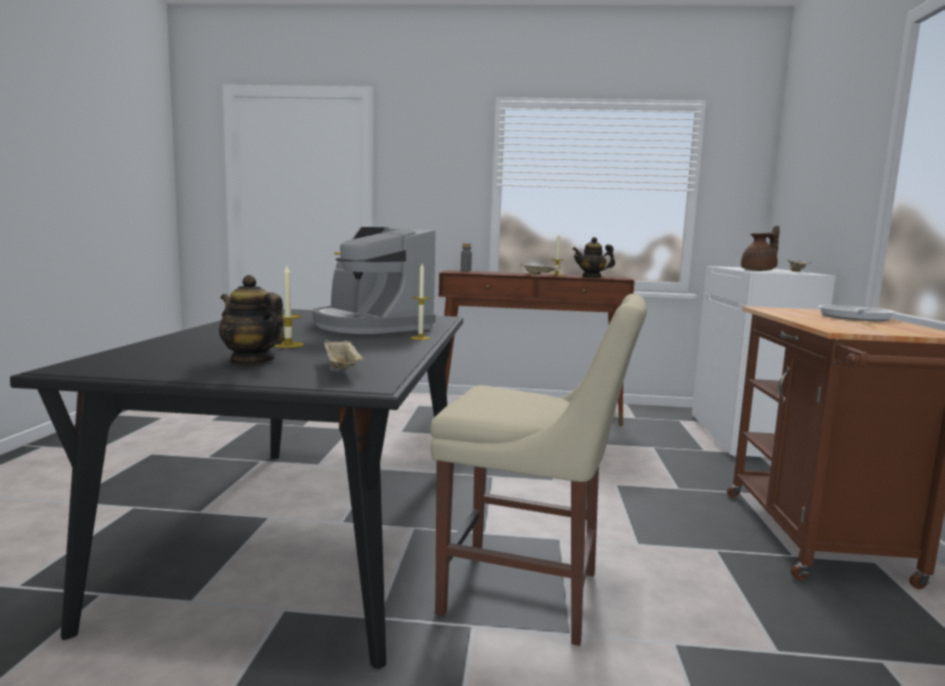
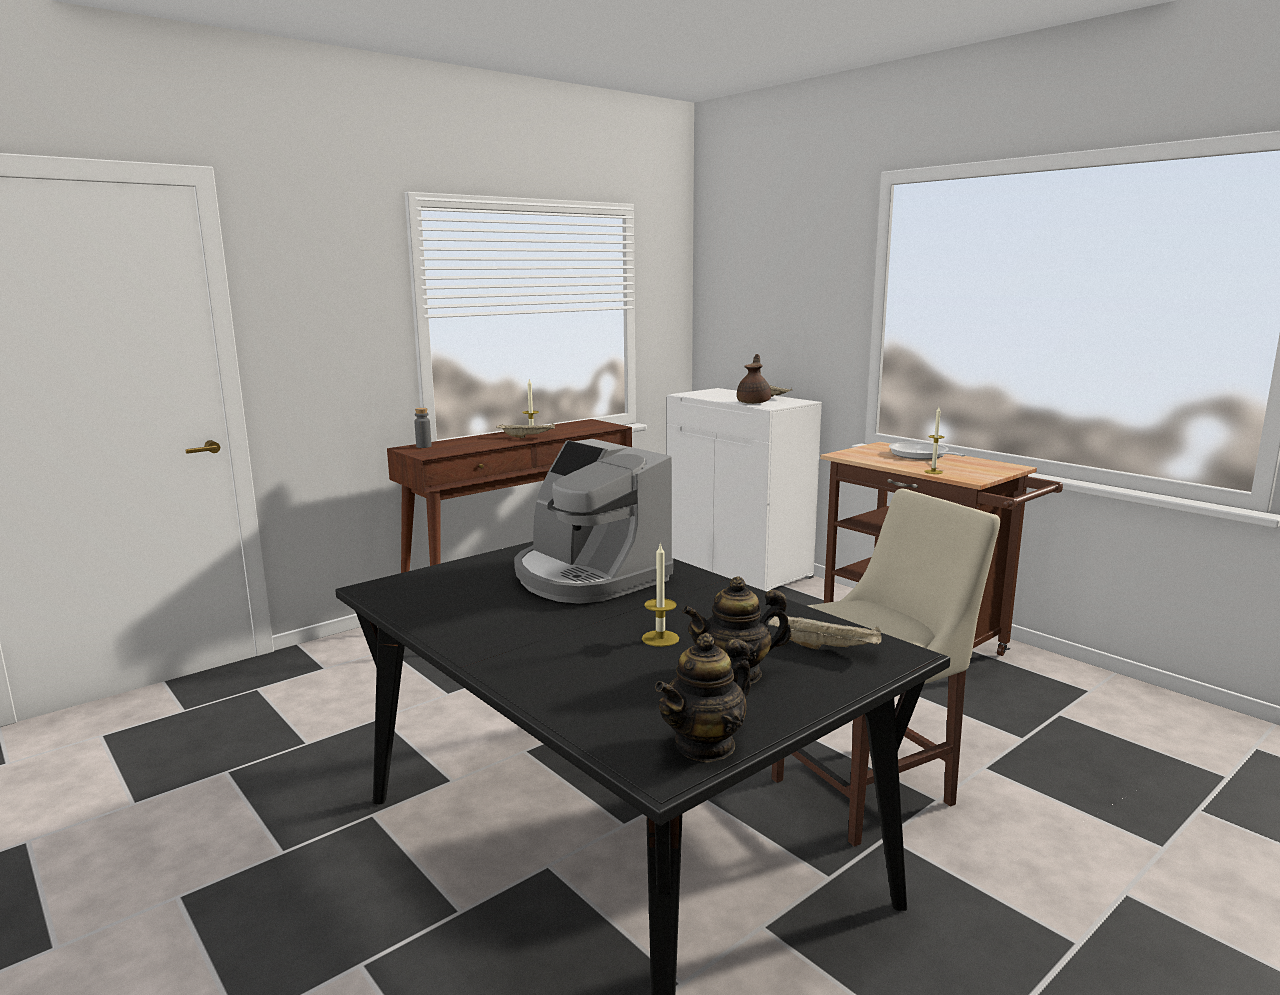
camera: 45 degrees left, 5 degrees up
(370, 325) = (588, 576): coffee machine -> coffee machine turned 45 degrees clockwise
(420, 338) = (699, 578): candle -> candle (933, 472)
(592, 277) = (581, 429): teapot -> teapot (705, 745)

